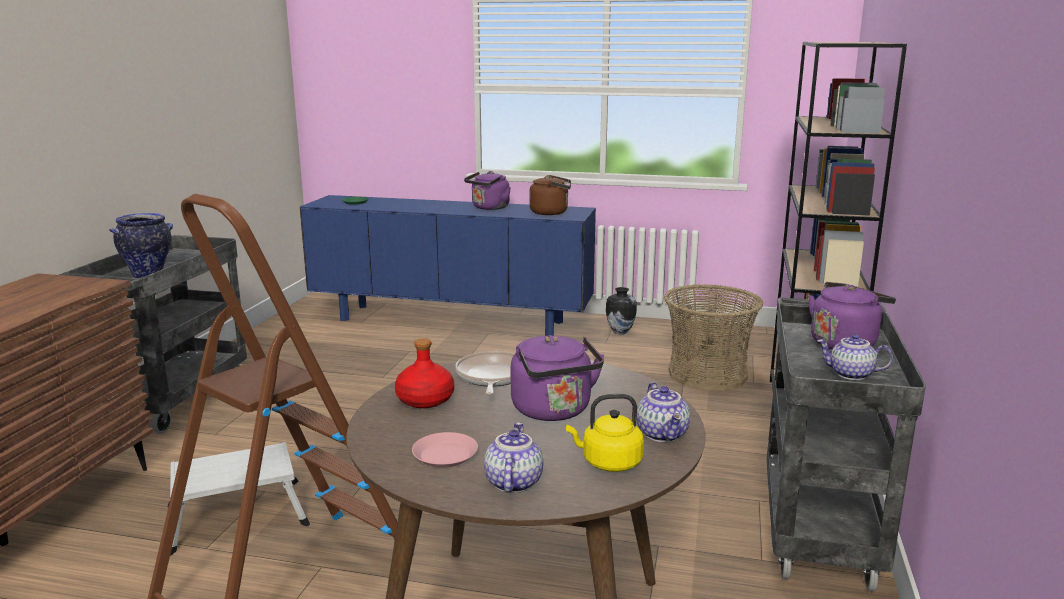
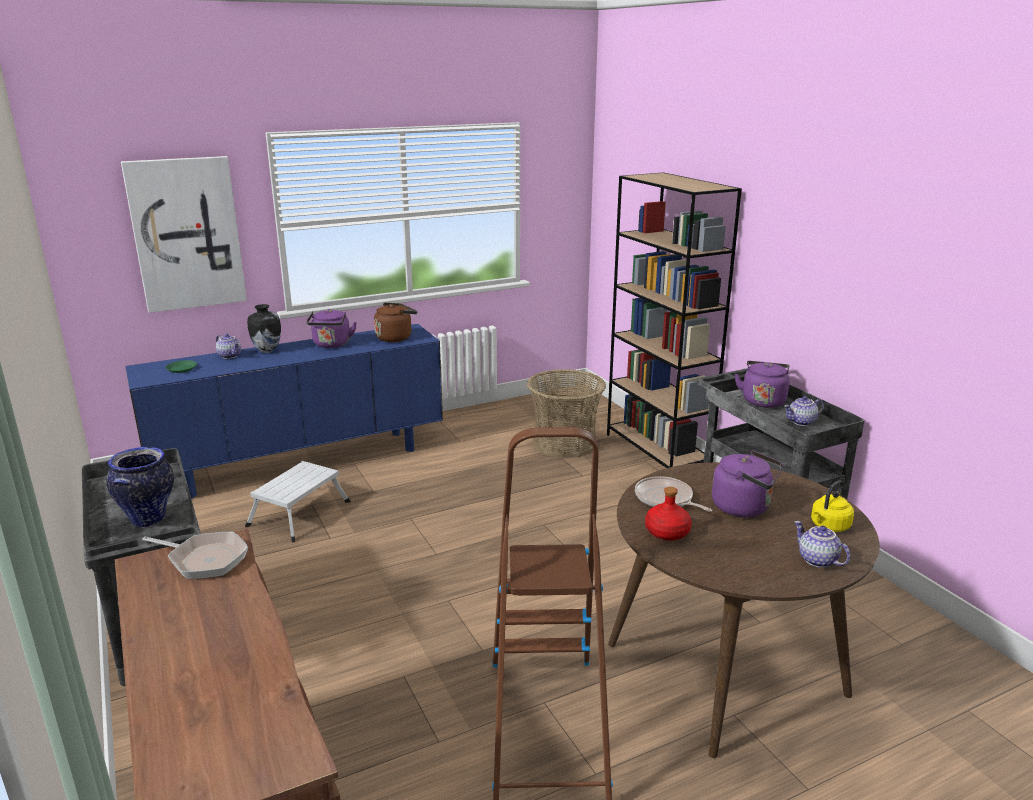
camera: 40 degrees left, 5 degrees up
(67, 287) = (204, 559): none -> frying pan
(238, 515) = (417, 704): white step ladder -> white step ladder (299, 513)
(397, 87) = (186, 234): none -> picture
(444, 455) = (756, 562): pink plate -> none
(620, 332) = (456, 427): vase -> vase (267, 350)
(663, 434) = (816, 497): teapot -> teapot (230, 356)

